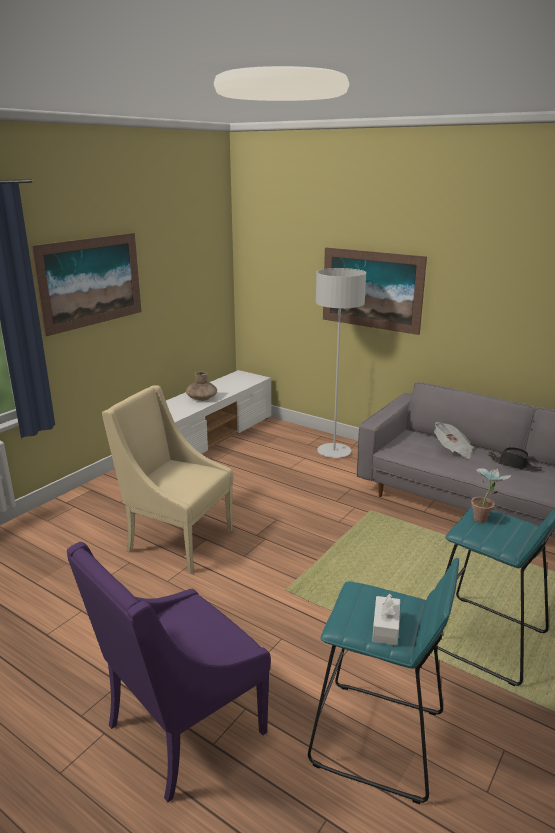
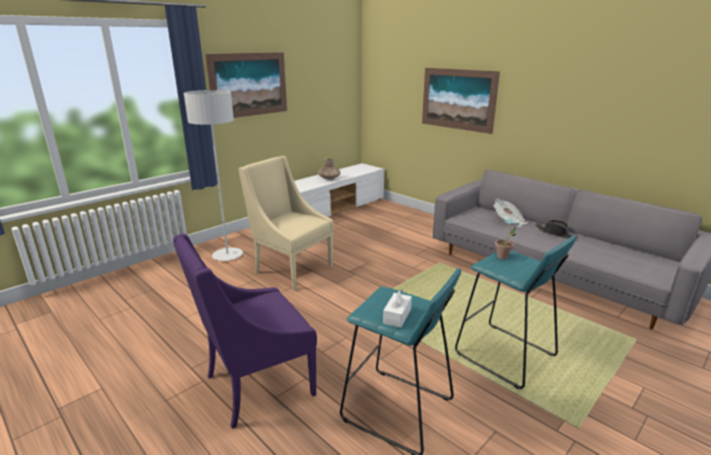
camera: 10 degrees right, 0 degrees up
(334, 452) = (423, 223): grey floor lamp -> grey floor lamp (227, 255)

